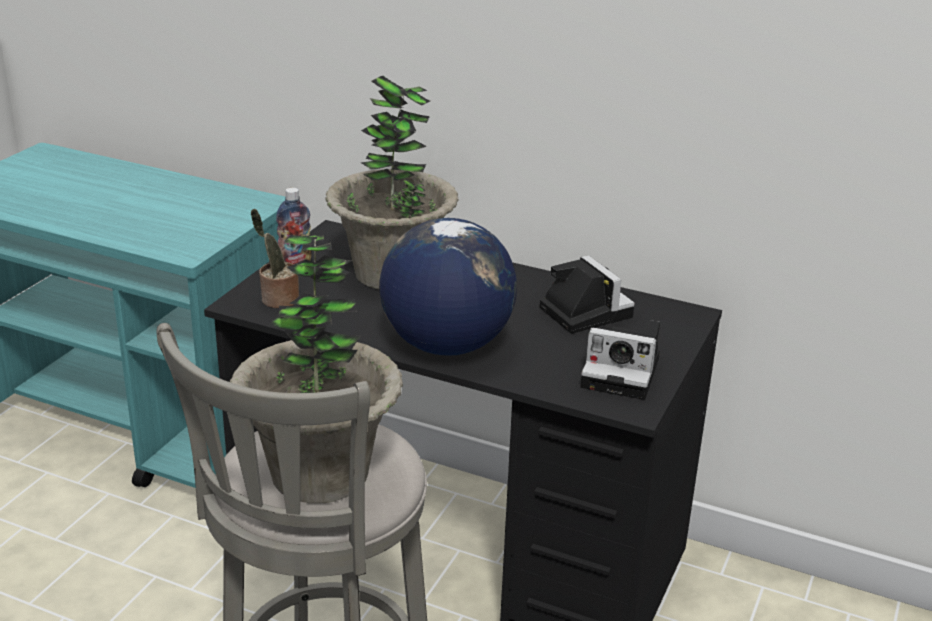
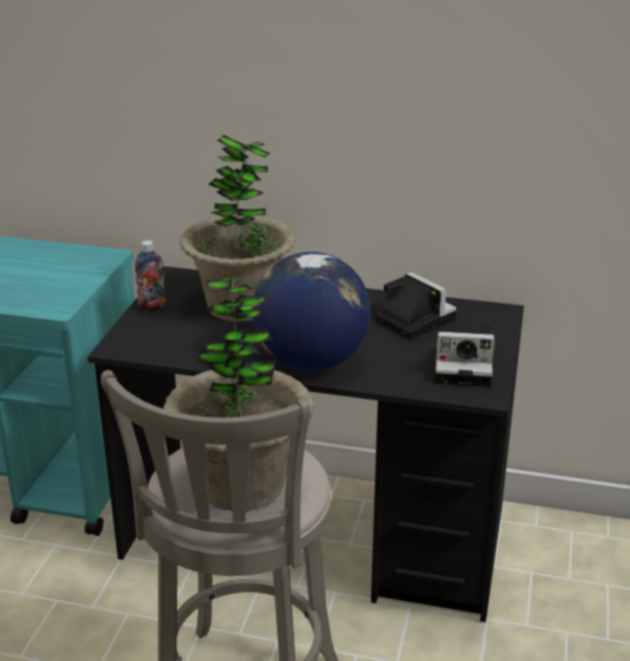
camera: 10 degrees left, 0 degrees up
(277, 300) = (149, 340): potted plant -> none

